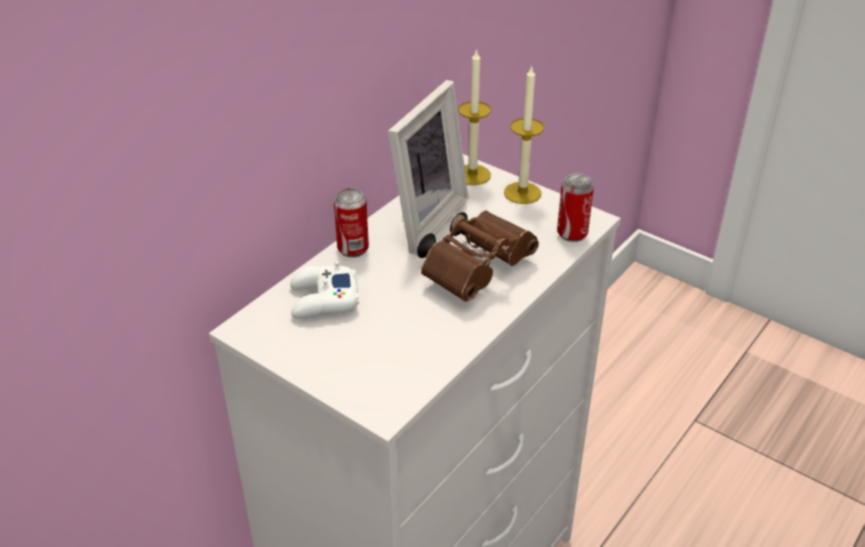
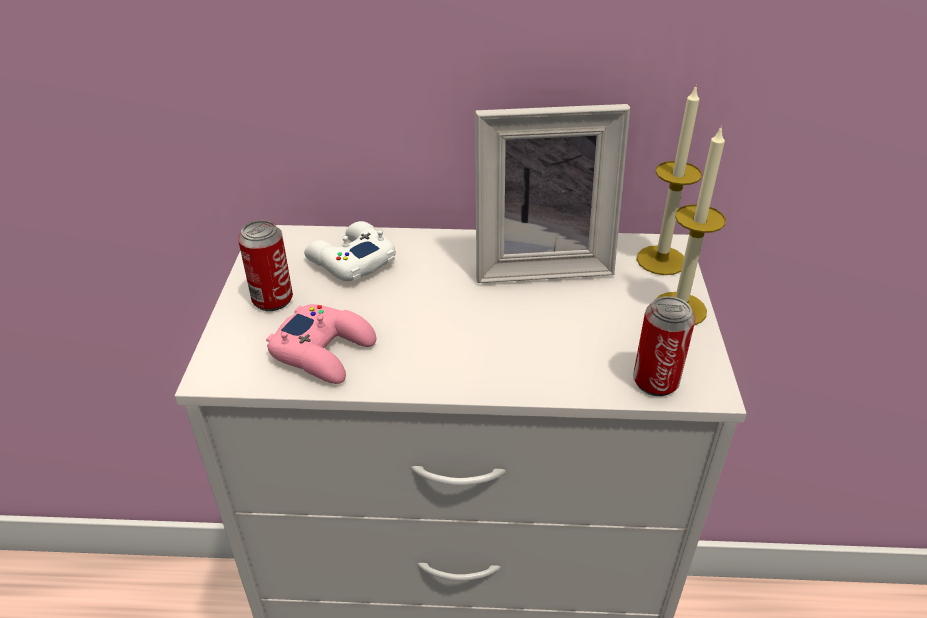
camera: 55 degrees right, 0 degrees up
(353, 249) = (444, 243): can -> can (272, 300)
(414, 350) = (324, 351): none -> pink game controller
(477, 268) = (502, 335): brown binoculars -> none

